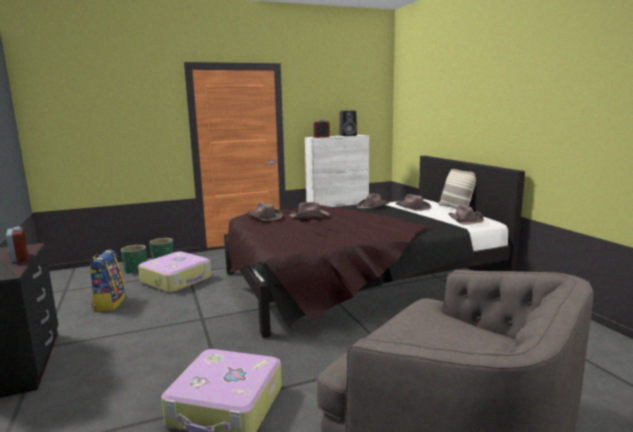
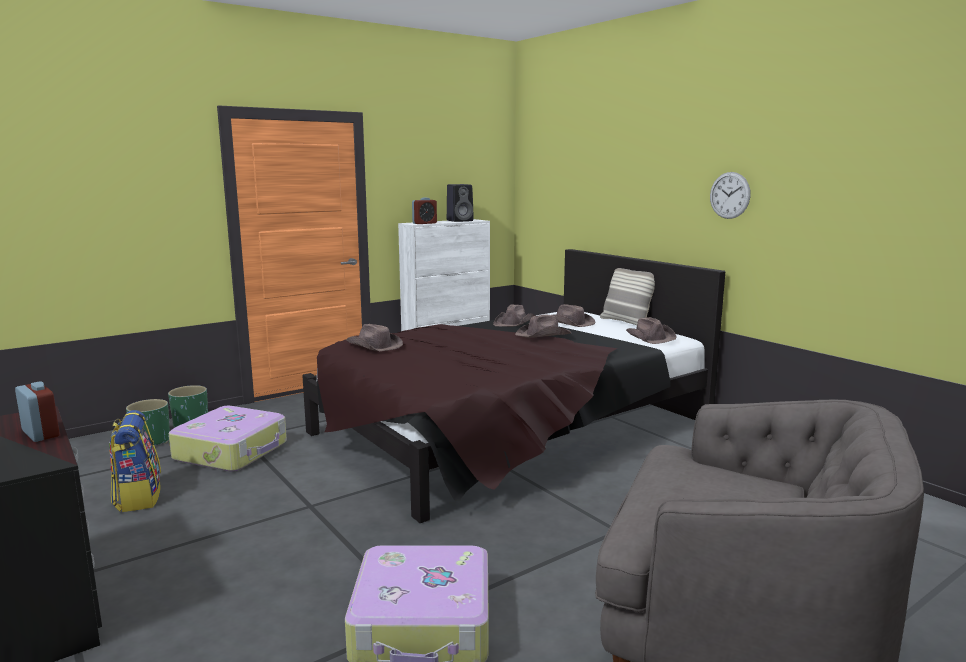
camera: 15 degrees left, 0 degrees up
(309, 216) = (441, 341): brown hat -> brown hat (543, 334)
(530, 112) = (729, 195): none -> wall clock

